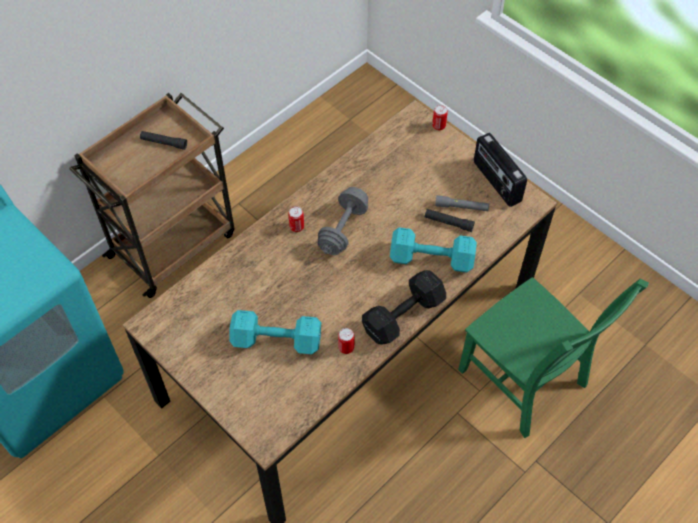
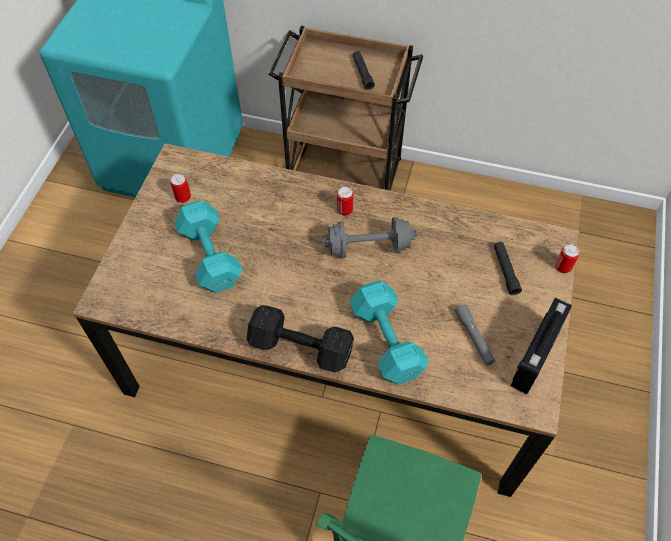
camera: 60 degrees right, 0 degrees up
(346, 348) = (234, 316): can -> can (183, 197)
(448, 223) = (444, 335): black flashlight -> black flashlight (505, 271)

